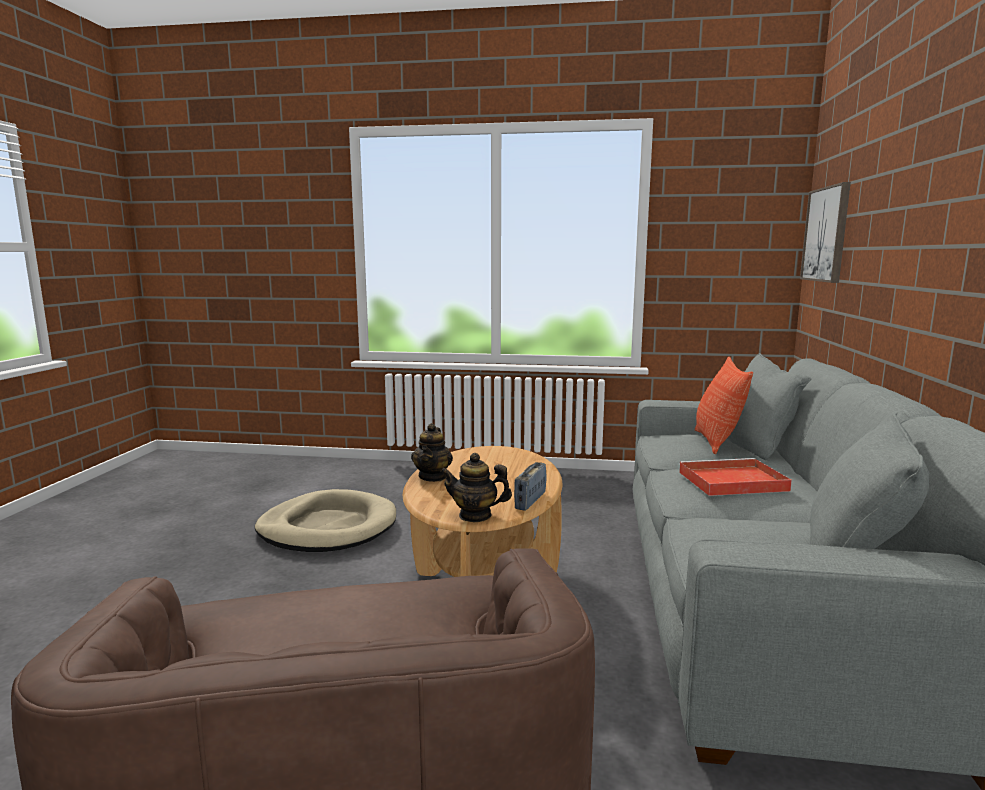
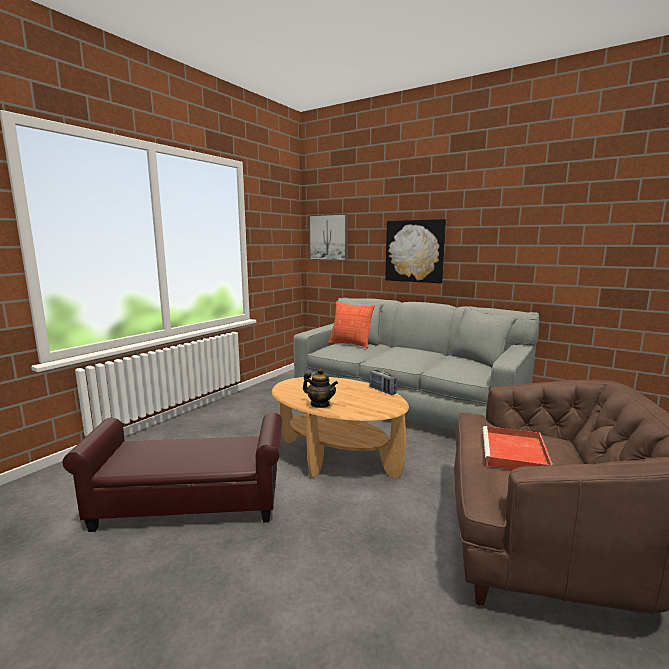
camera: 65 degrees left, 0 degrees up
(328, 527) = (189, 504): beige dog bed -> brown ottoman
(475, 515) = (393, 404): teapot -> none
(730, 481) = (404, 354): red tray -> red tray (515, 453)
(919, 262) = (414, 251): none -> picture

